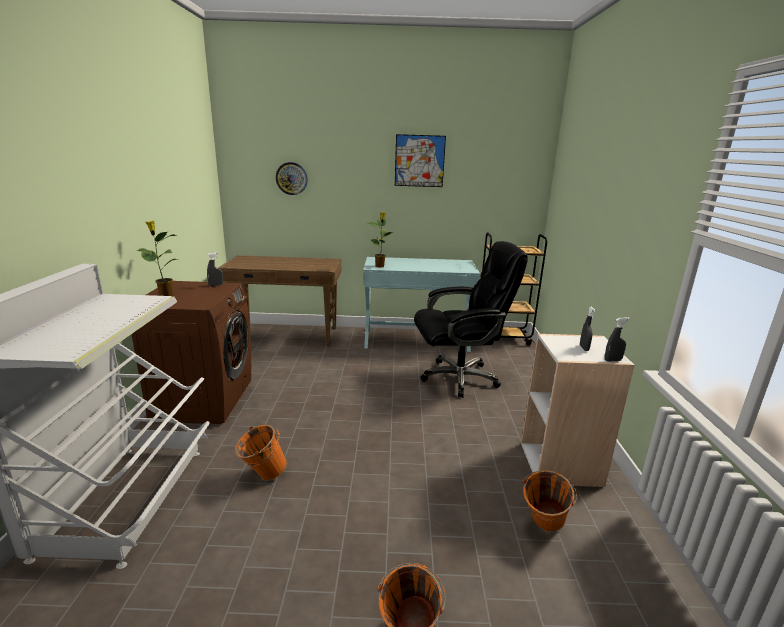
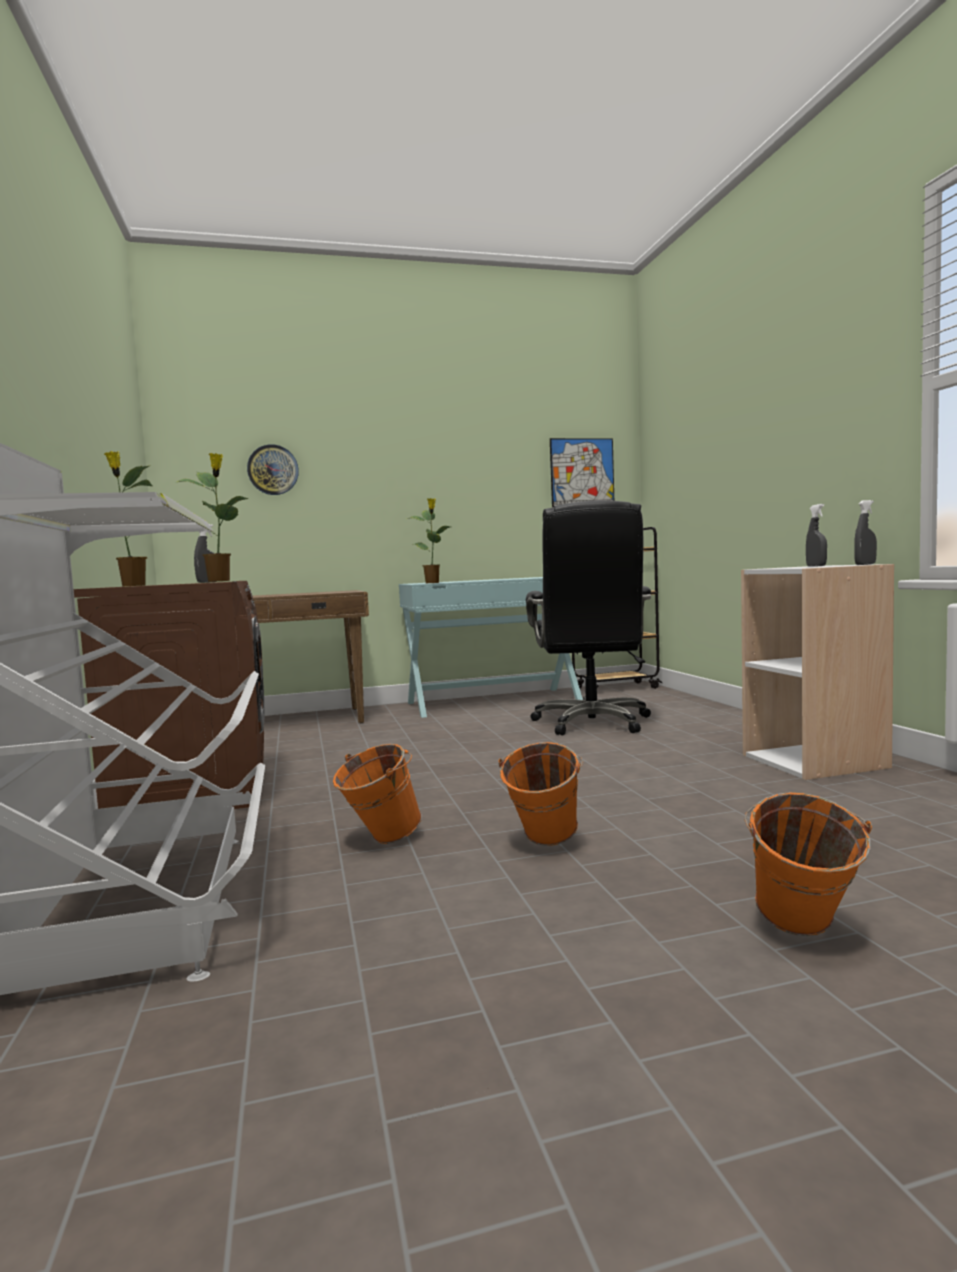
camera: 15 degrees left, 15 degrees down
(215, 293) = (220, 581): none -> potted plant
(419, 161) = (464, 438): picture -> picture (582, 472)
(458, 378) = (591, 722): black office chair -> black office chair turned 120 degrees clockwise
(542, 528) = (859, 809): orange bucket -> orange bucket (544, 844)

